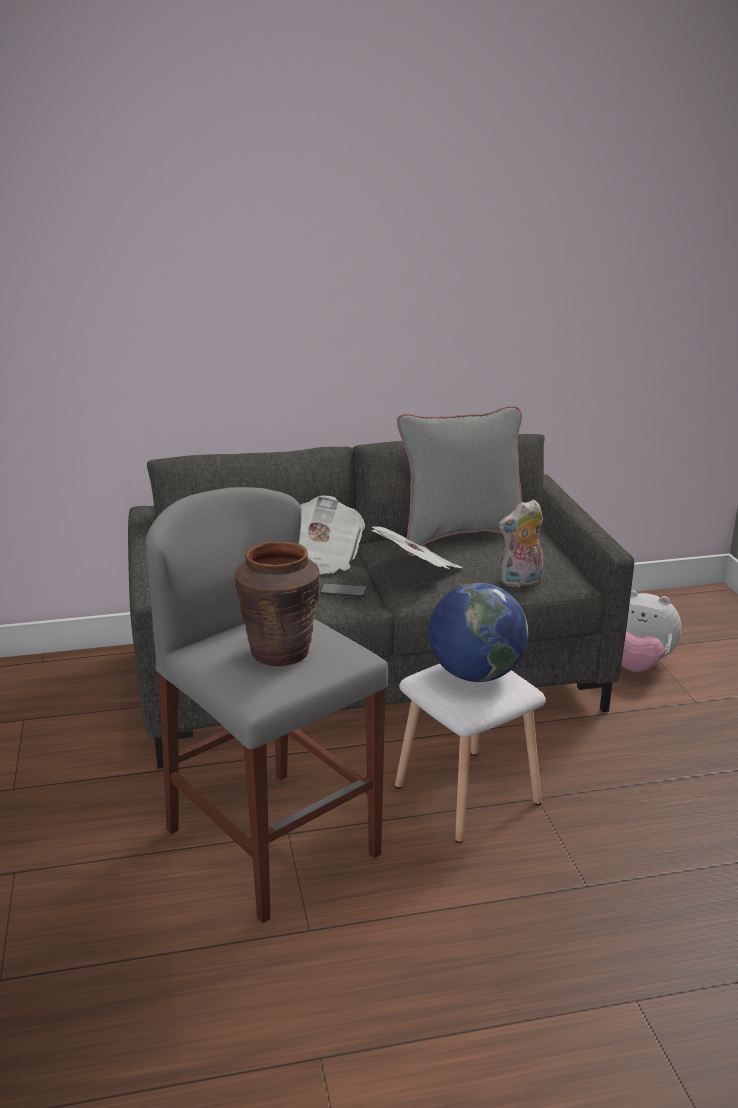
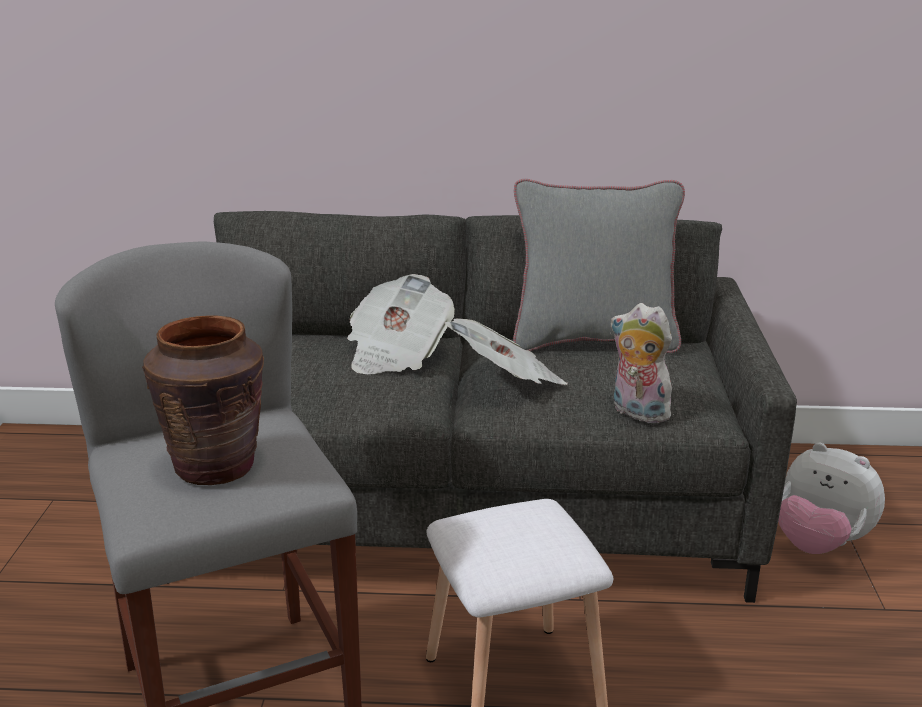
camera: 15 degrees right, 0 degrees up
(343, 591) = (399, 396): phone -> none
(475, 674) = (525, 530): globe -> none
(521, 582) = (637, 412): plush toy -> plush toy turned 45 degrees clockwise

